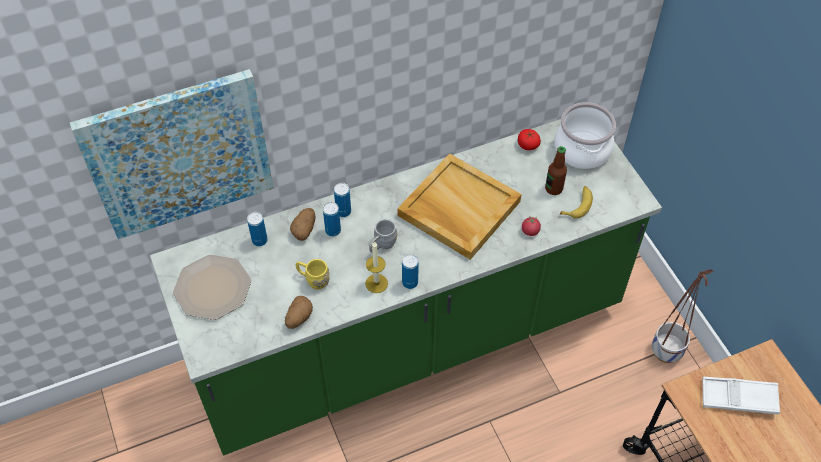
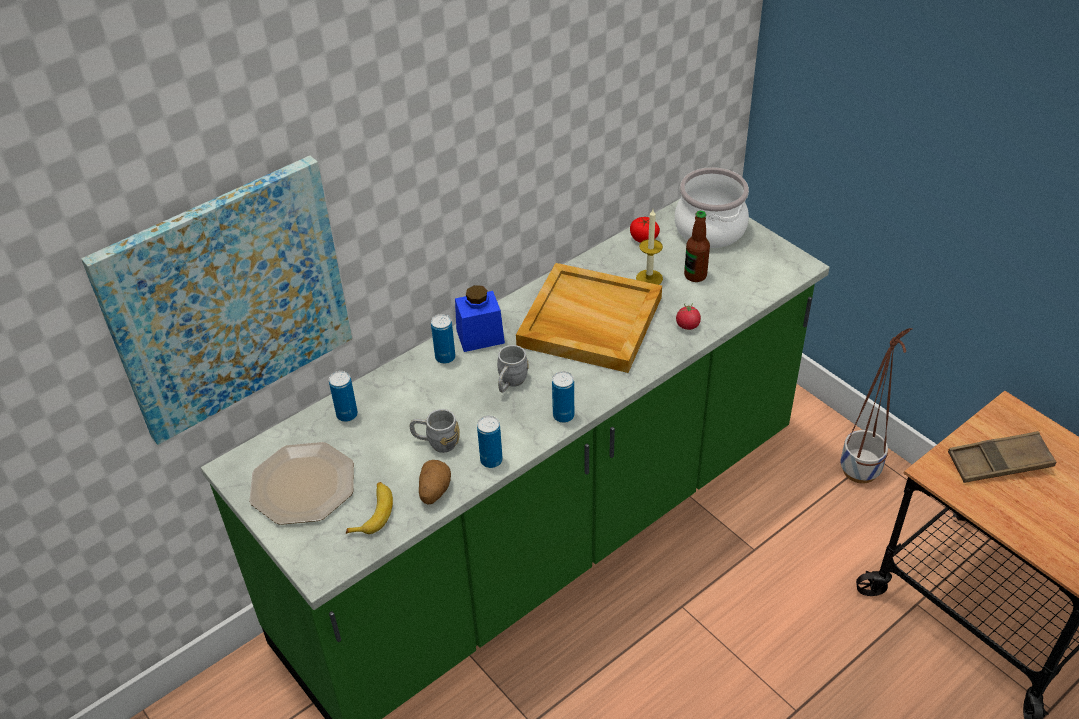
camera: 15 degrees left, 10 degrees down
(304, 229) = (402, 389): potato -> none
(313, 280) = (436, 442): yellow mug -> grey mug
(333, 231) = (440, 381): can -> can (491, 460)
(374, 200) = (480, 336): none -> blue jar
(376, 283) = (520, 427): candle -> candle (649, 278)
(578, 205) = (731, 286): banana -> banana (373, 512)
(738, 398) = (999, 462): white tray -> brown tray

